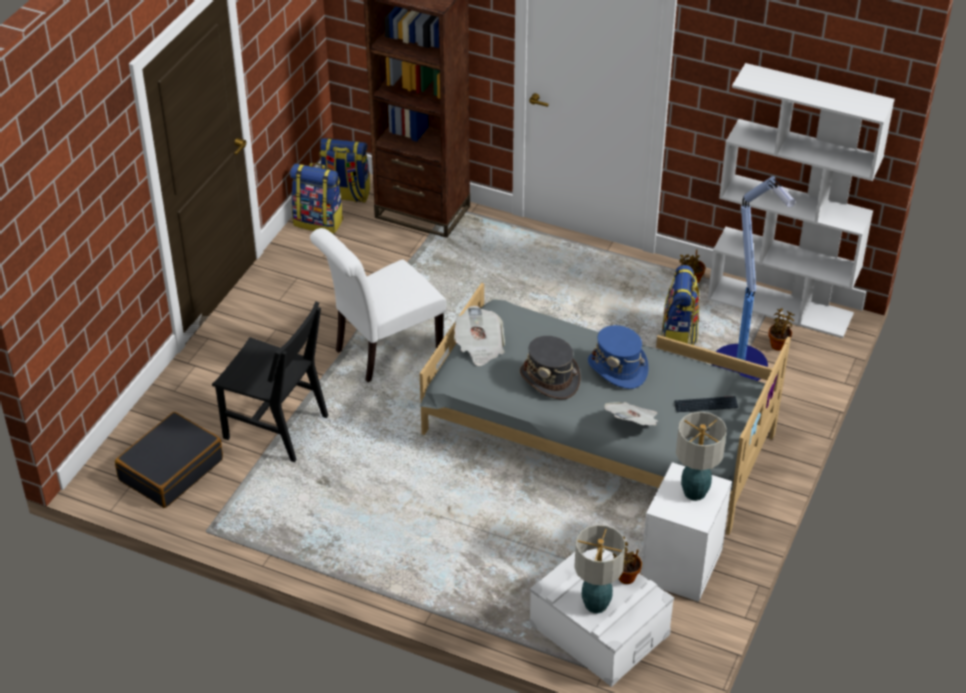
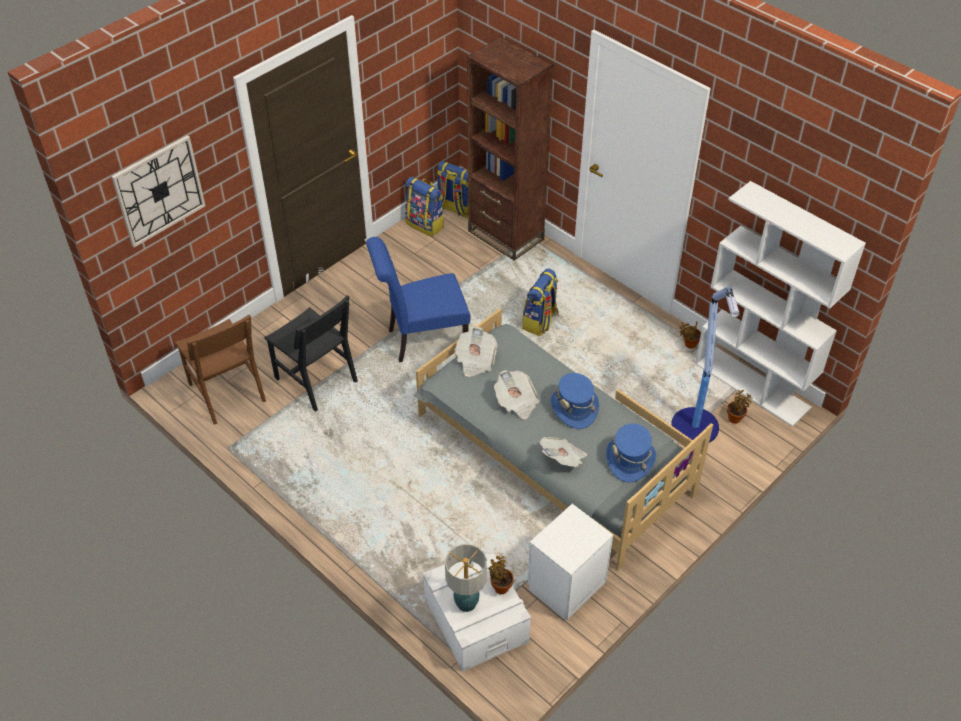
camera: 20 degrees right, 5 degrees up
(69, 220) = (159, 191): none -> wall clock
(170, 469) = (226, 392): black suitcase -> brown chair
(382, 351) = (422, 340): white chair -> blue chair
(550, 379) = (516, 402): grey hat -> newspaper
(679, 335) = (657, 388): backpack -> backpack (540, 321)
(694, 492) = (578, 535): table lamp -> none
(706, 405) = (630, 460): keyboard -> blue hat

